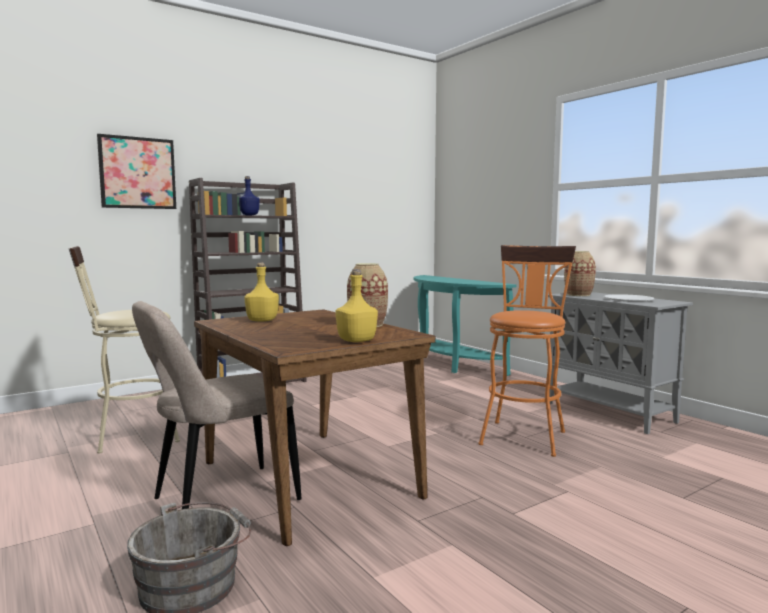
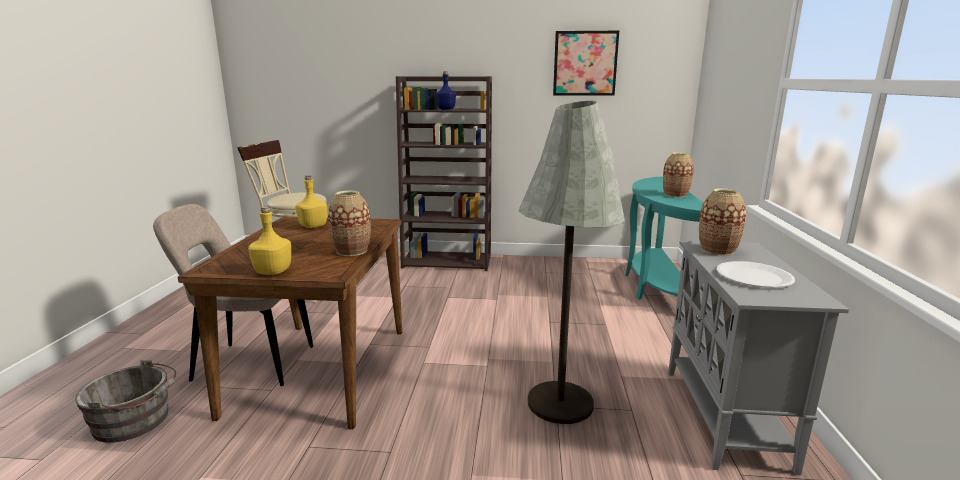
camera: 40 degrees right, 10 degrees up
(137, 173) = (363, 72): picture -> picture (585, 63)
(466, 280) = (675, 195): none -> vase
(524, 435) = (560, 403): orange stool -> grey floor lamp

